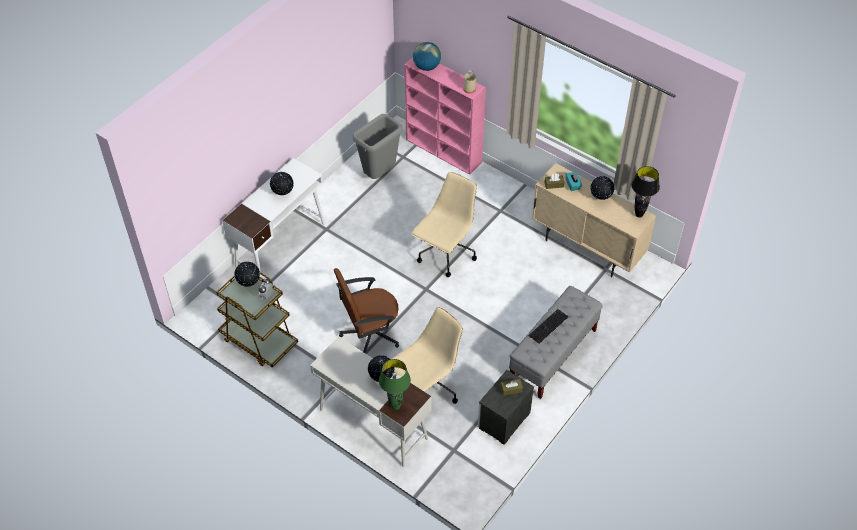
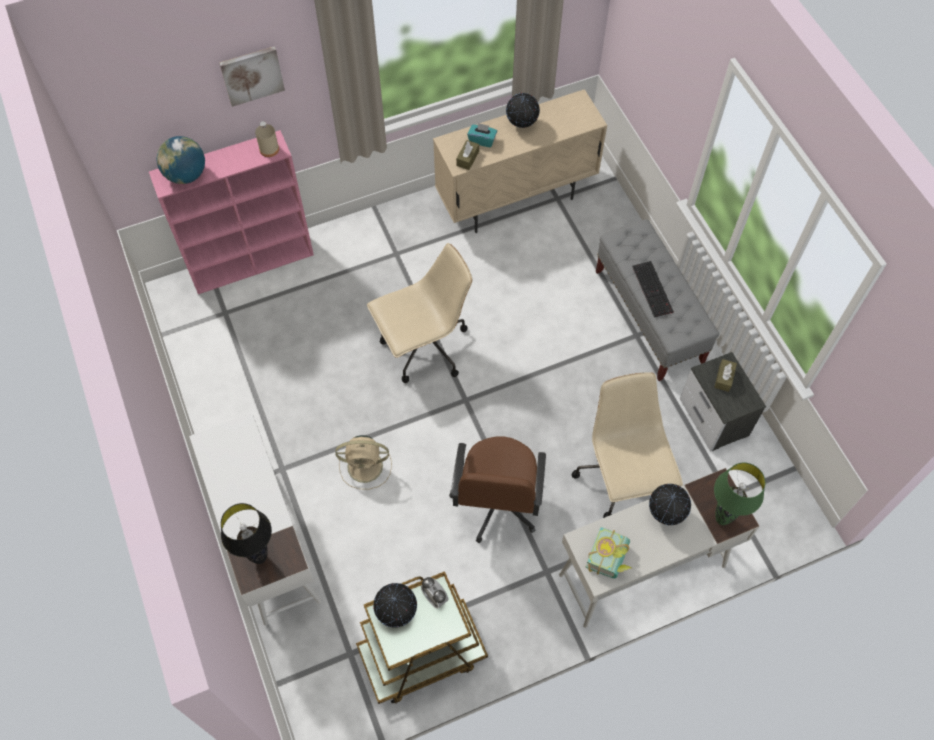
camera: 60 degrees left, 10 degrees up
(283, 193) = (250, 483): globe -> none
(337, 363) = (611, 558): none -> book
(352, 264) = (367, 466): none -> beige fan
(379, 174) = (233, 355): grey trash can -> none
(445, 254) = (424, 348): beige office chair -> beige office chair turned 90 degrees clockwise
(481, 43) = (252, 75): none -> picture
(639, 215) = (573, 103): black table lamp -> black table lamp (260, 557)

